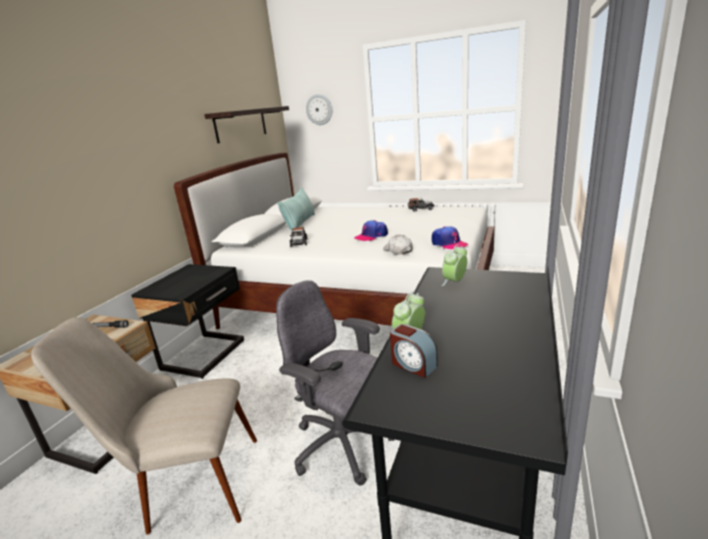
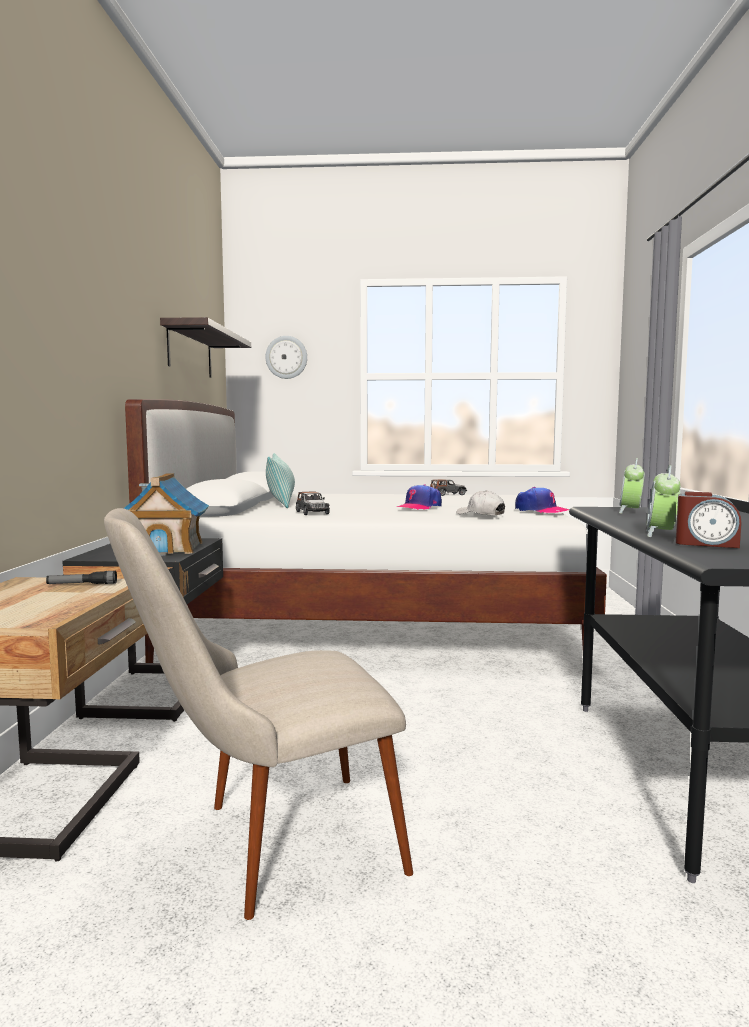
camera: 20 degrees left, 15 degrees down
(192, 281) = (166, 548): none -> toy house
(343, 446) = (497, 769): grey office chair -> none

